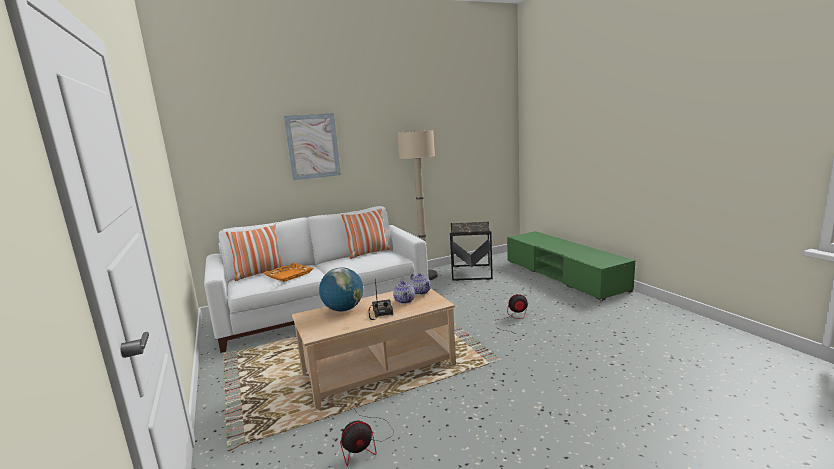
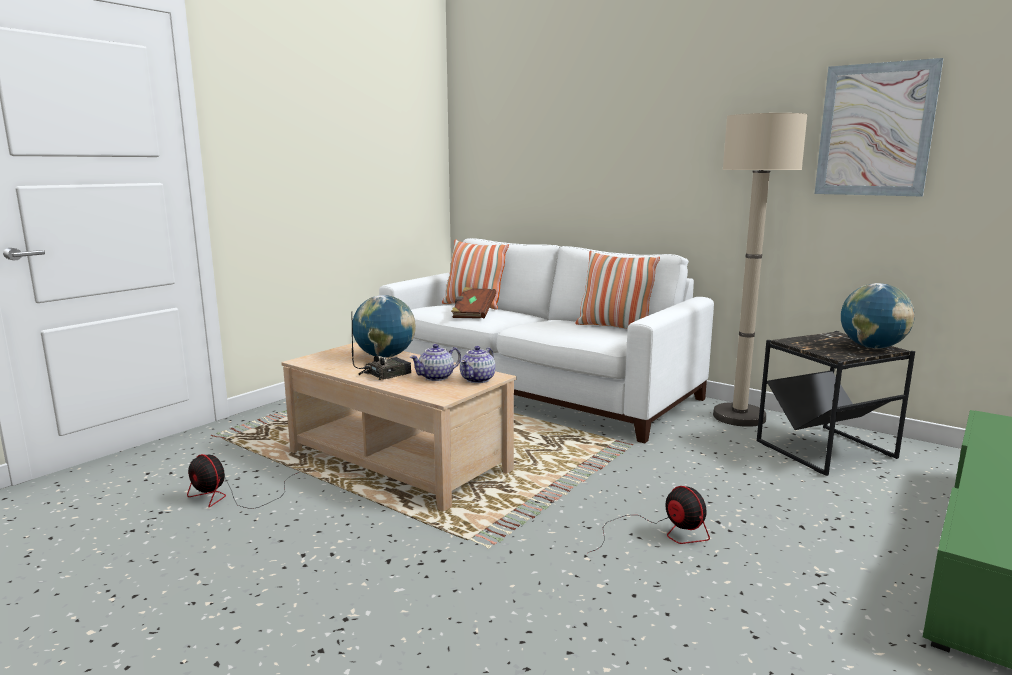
camera: 60 degrees right, 0 degrees up
(289, 275) = (473, 313): orange tray -> brown book
(313, 146) = (604, 137): picture -> picture (875, 130)
(478, 224) = (872, 347): none -> globe

